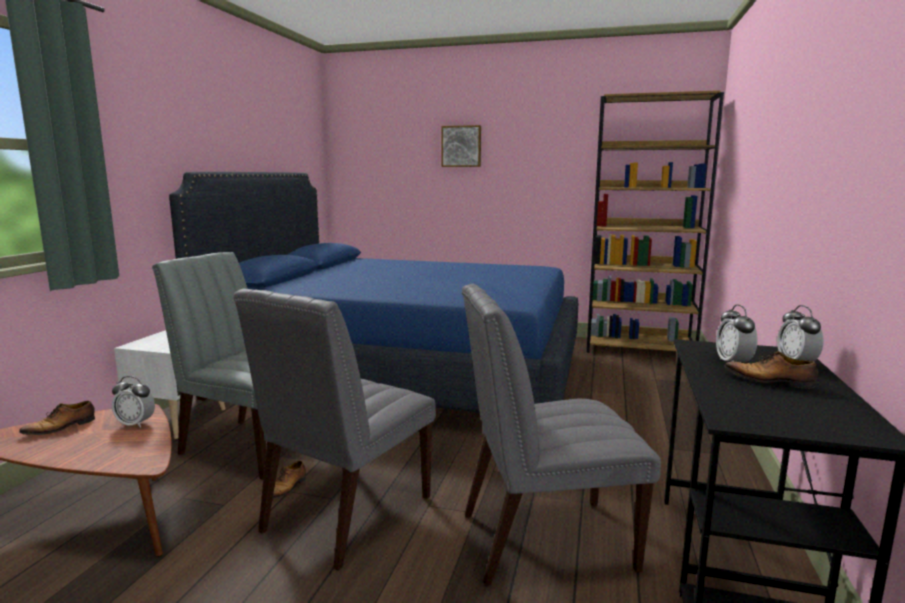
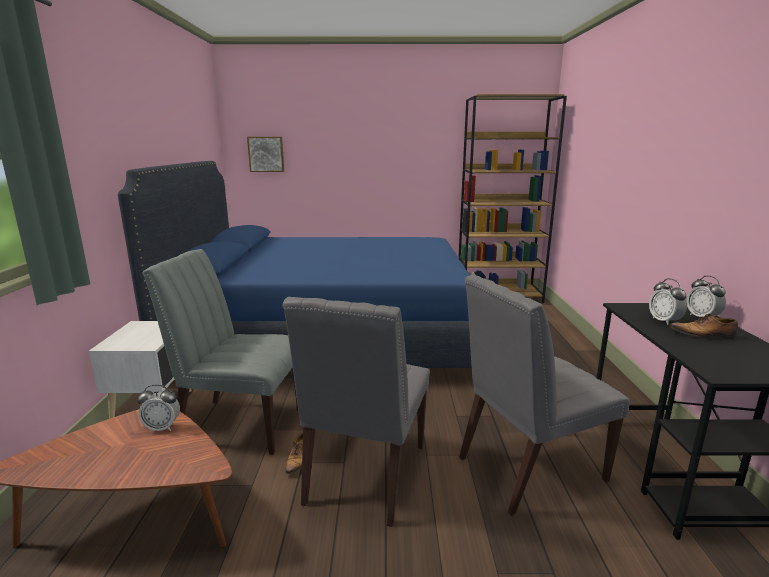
camera: 15 degrees left, 5 degrees up
(61, 428) = (86, 443): shoe -> none
(461, 146) = (348, 134): picture -> picture (266, 154)

